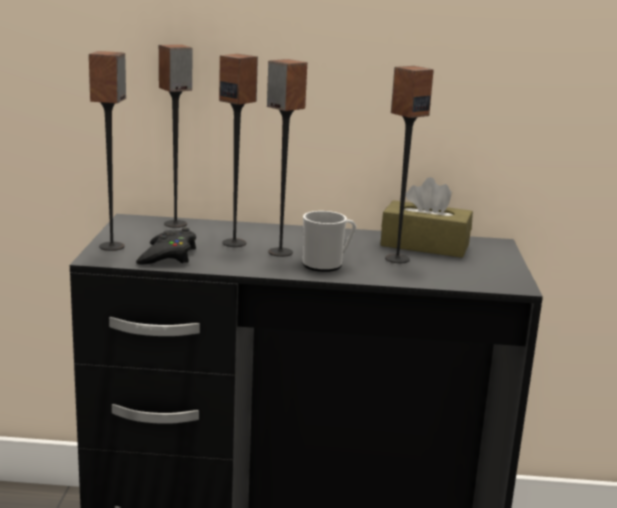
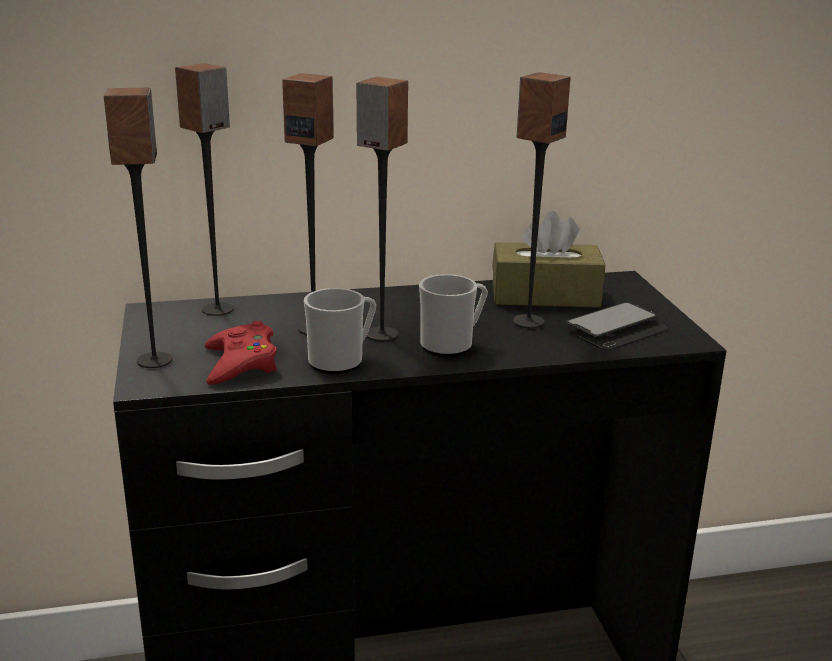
camera: 15 degrees left, 5 degrees up
(168, 255) = (240, 363): black game controller -> red game controller
(239, 263) = (341, 361): none -> mug
(463, 272) = (616, 329): none -> phone

